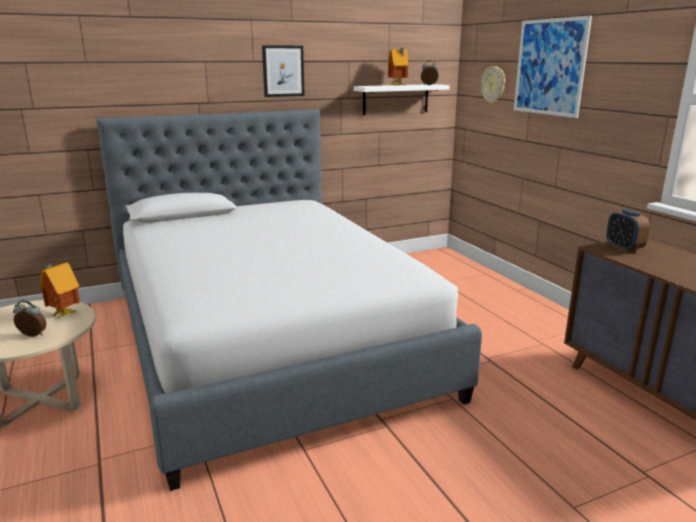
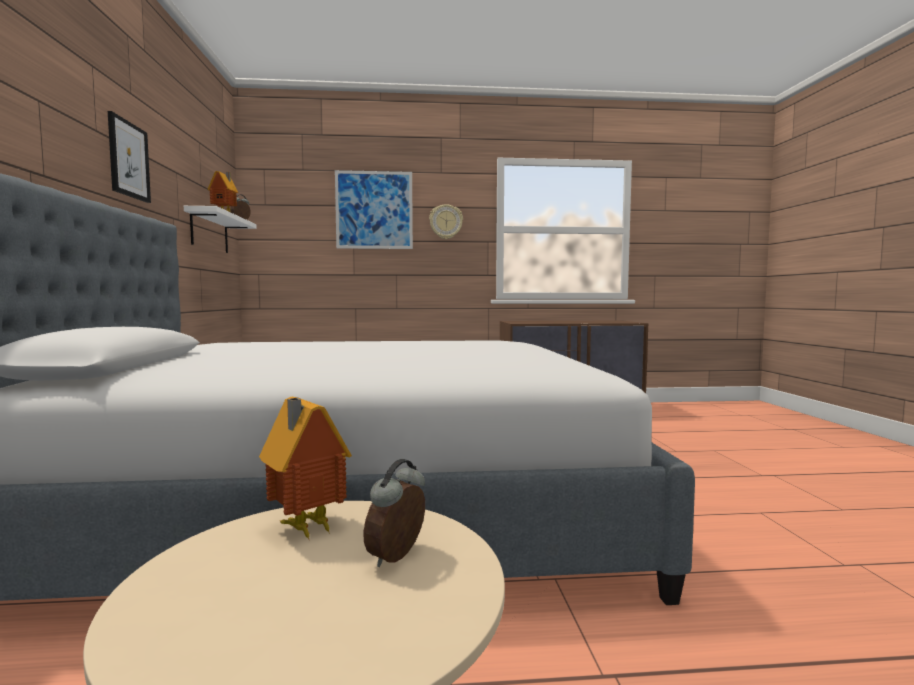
camera: 70 degrees left, 15 degrees down
(493, 85) = (301, 227): wall clock -> wall clock (446, 222)
(624, 248) = (521, 322): alarm clock -> none

